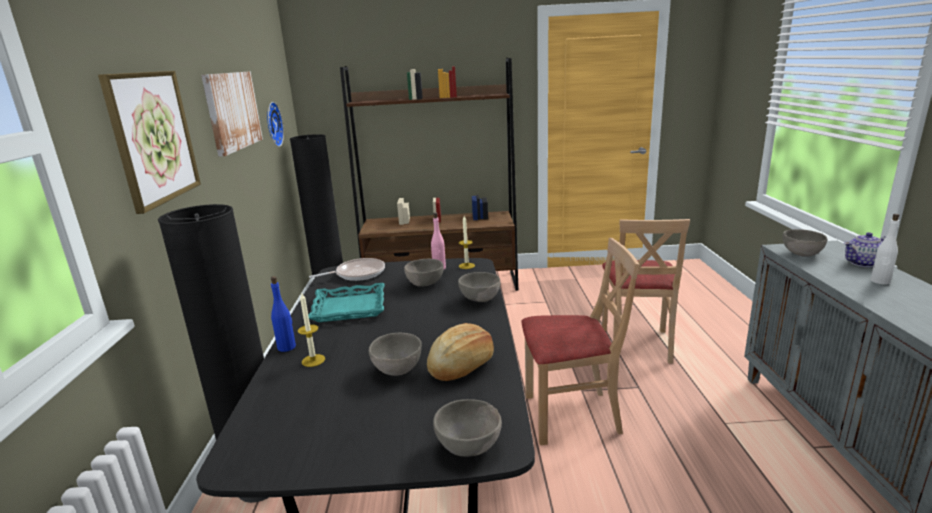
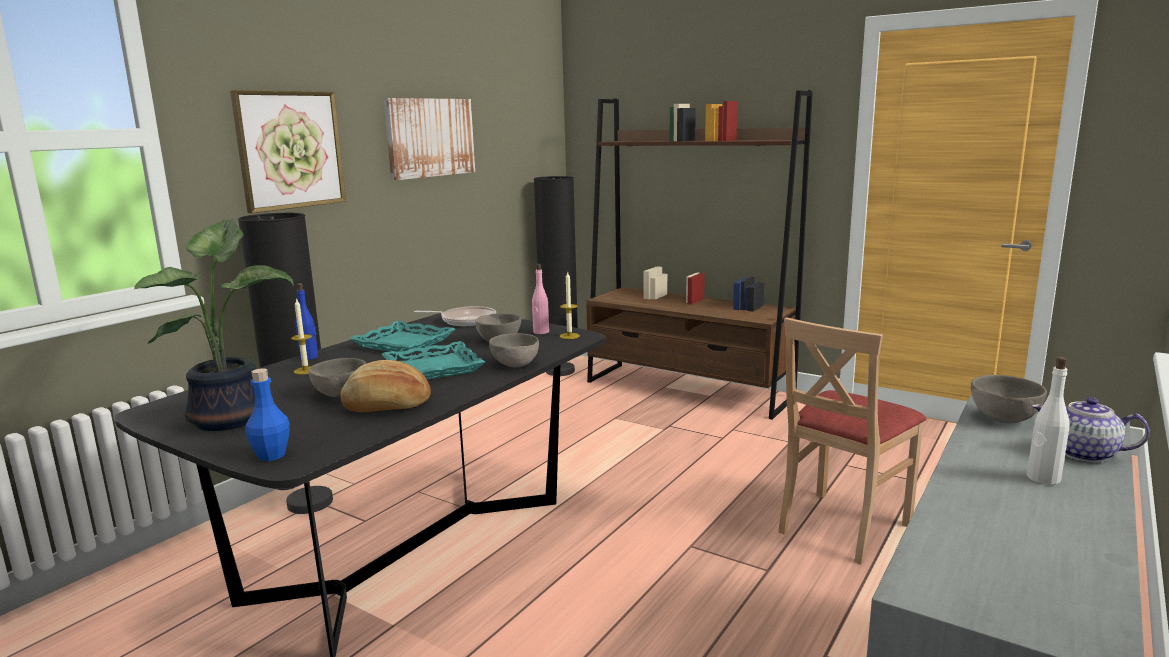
camera: 35 degrees right, 5 degrees down
(272, 124) = (507, 159): wall clock -> none
(348, 430) = (234, 417): none -> potted plant
(424, 321) = (433, 368): none -> turquoise tray
(469, 448) = (271, 455): grey bowl -> blue bottle
(571, 415) = (640, 564): beige chair -> none

